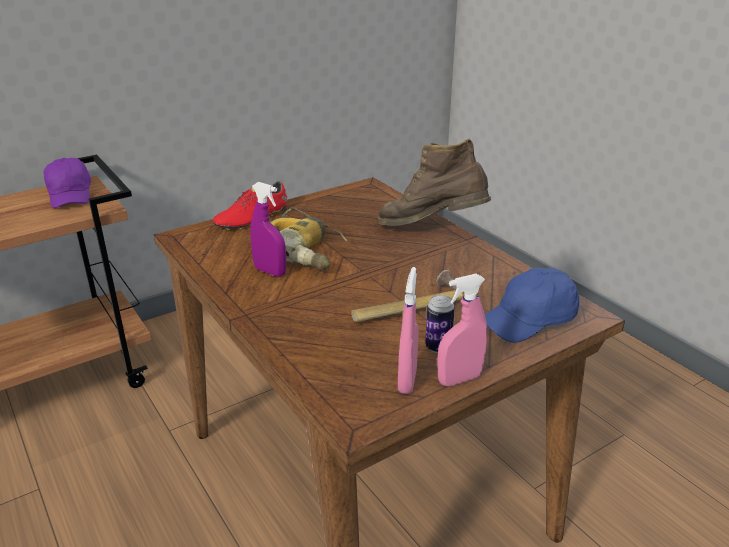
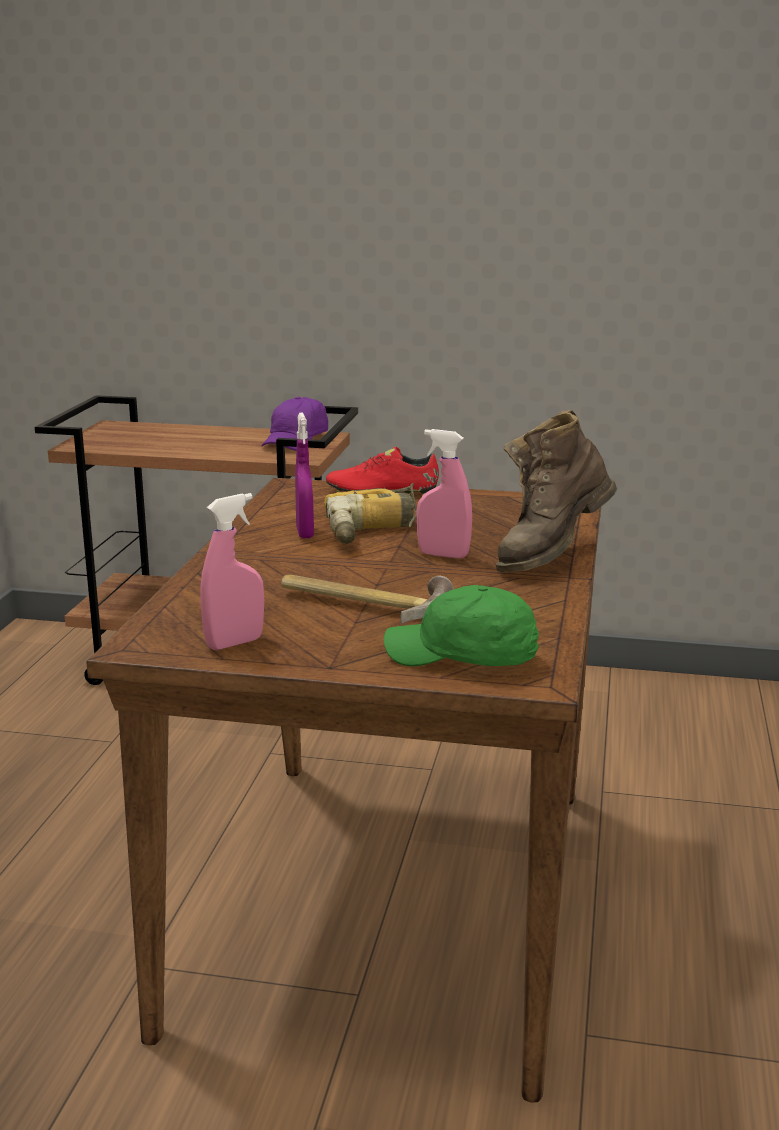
camera: 45 degrees right, 10 degrees down
(432, 229) = (550, 556): brown boot -> brown boot turned 105 degrees counterclockwise
(438, 347) = (318, 636): can -> none
(459, 379) = (280, 662): pink spray bottle -> pink spray bottle (443, 555)
(530, 320) = (462, 657): blue cap -> green cap

